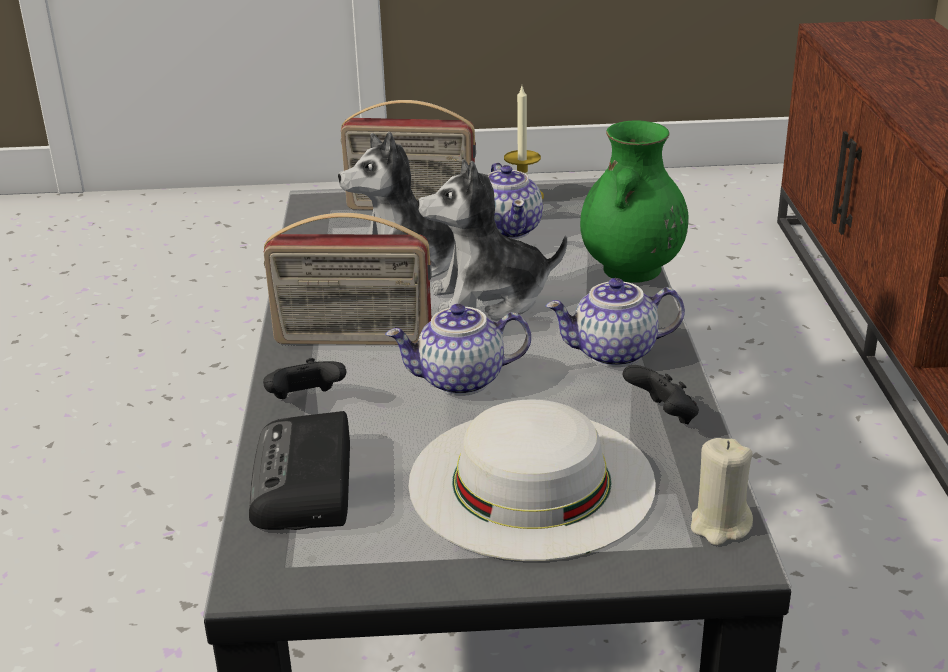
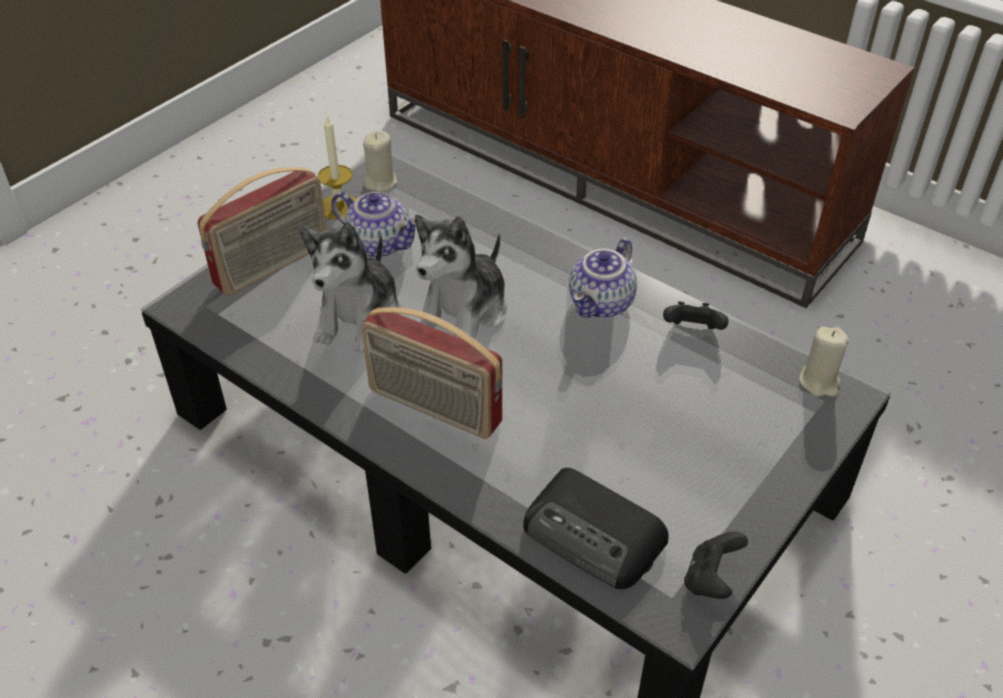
camera: 50 degrees left, 15 degrees up
(305, 400) = (489, 478): black game controller -> black game controller (710, 579)
(353, 339) = (433, 408): radio -> radio turned 75 degrees clockwise
(460, 382) = (554, 390): teapot -> none
(531, 481) = (701, 428): white hat -> none
(583, 196) = (380, 182): none -> beige candle
(631, 270) = (511, 230): green vase -> none

